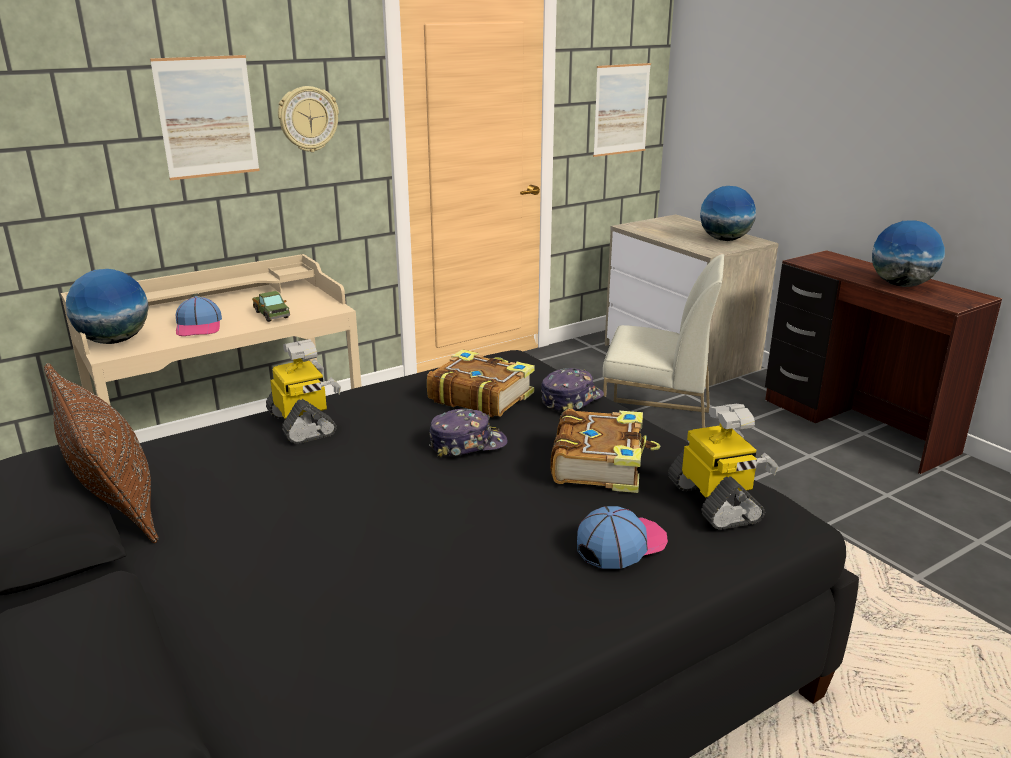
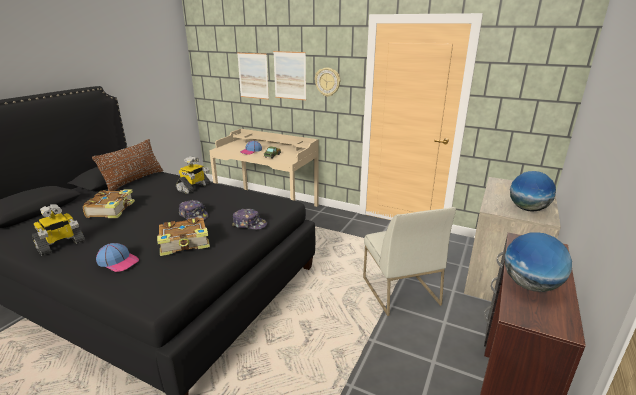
camera: 60 degrees right, 0 degrees up
(114, 341) = (229, 147): globe -> none
(480, 396) = (238, 207): book -> book (112, 209)
(621, 109) = (529, 106): picture -> picture (253, 76)
(716, 502) = (160, 276): toy robot -> toy robot (61, 245)

